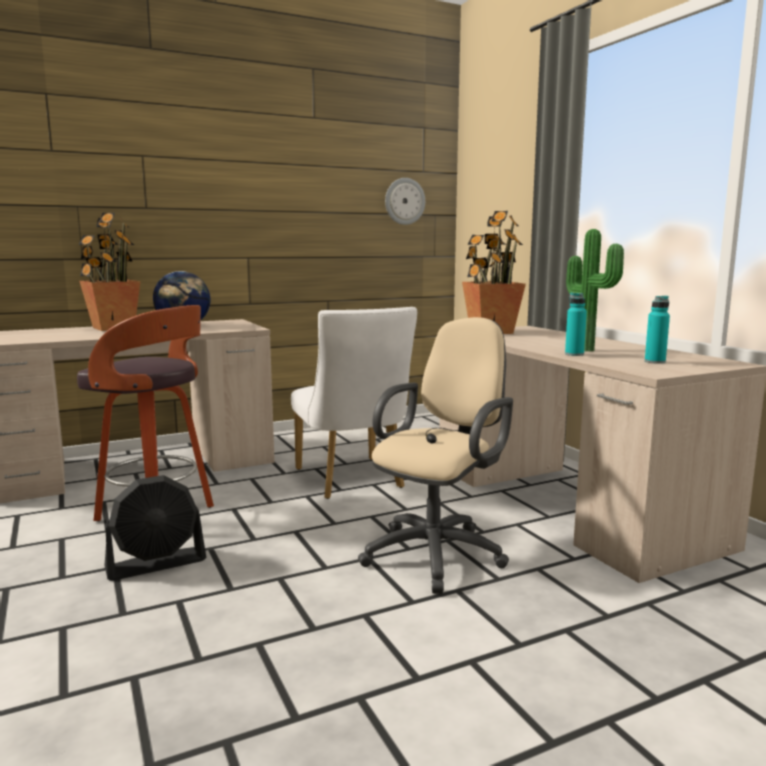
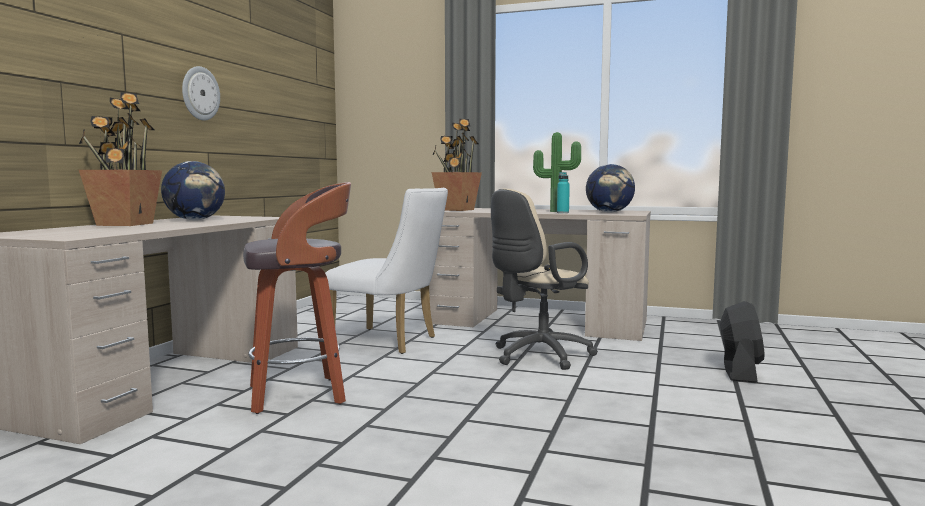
camera: 45 degrees left, 5 degrees down
(156, 564) = (392, 413): black fan -> black fan (739, 371)
(404, 201) = (308, 108): wall clock -> wall clock (200, 93)
(439, 552) = (537, 356): beige office chair -> beige office chair turned 120 degrees counterclockwise
(655, 362) = (609, 212): turquoise bottle -> globe

